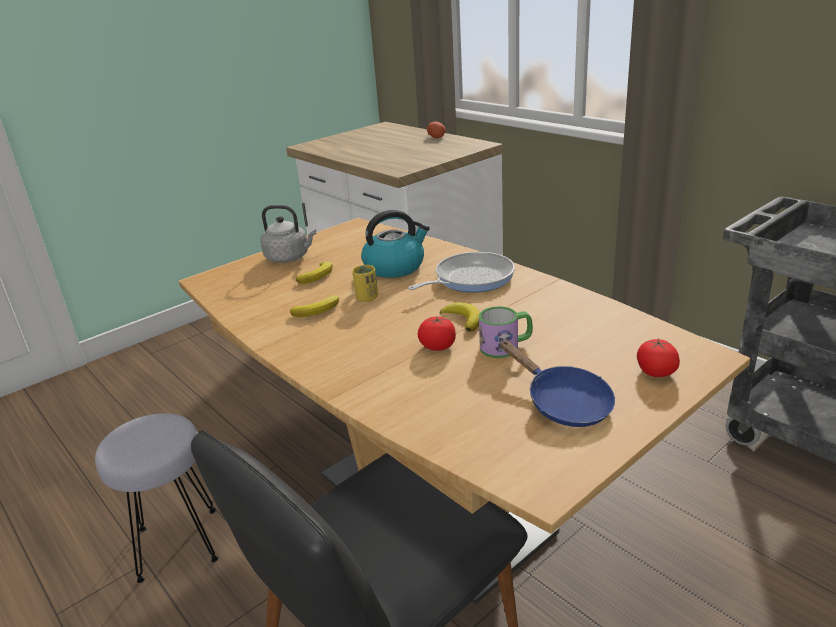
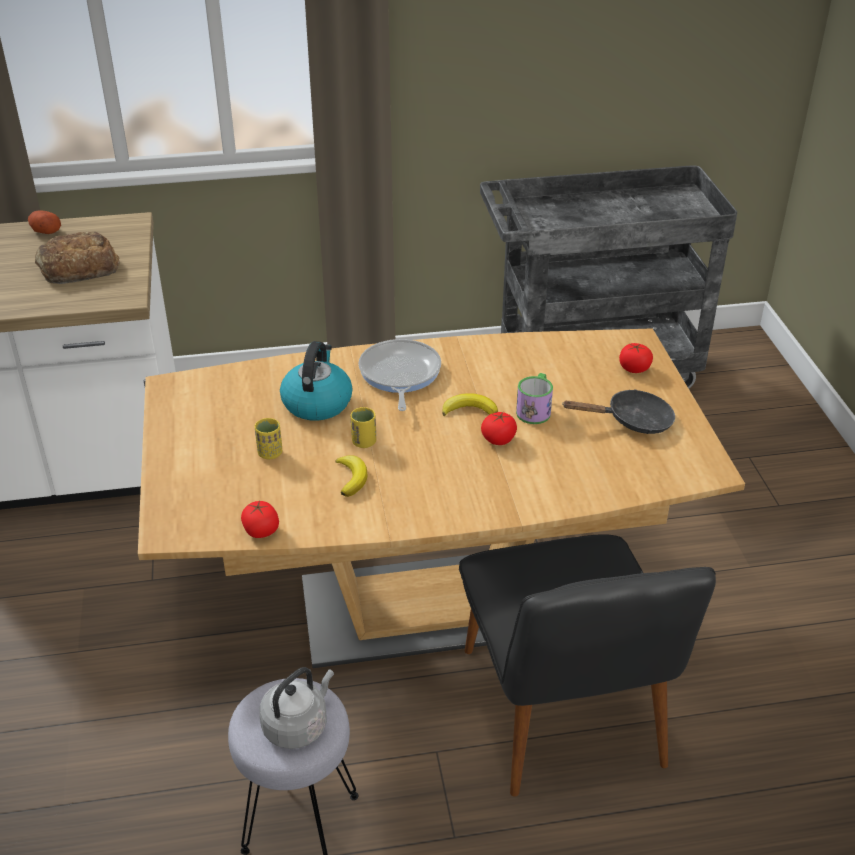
camera: 60 degrees left, 10 degrees up
(228, 304) = (261, 531): none -> tomato
(289, 257) = (194, 456): grey kettle -> grey kettle (298, 725)
(317, 275) = (270, 453): banana -> yellow cup
(412, 153) = (77, 267): none -> bread
(562, 403) = (632, 421): blue frying pan -> black frying pan

